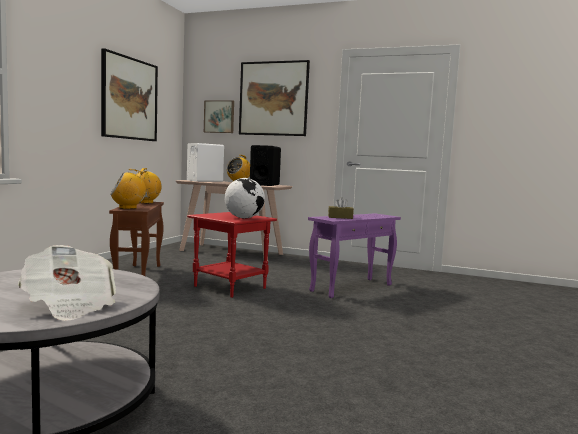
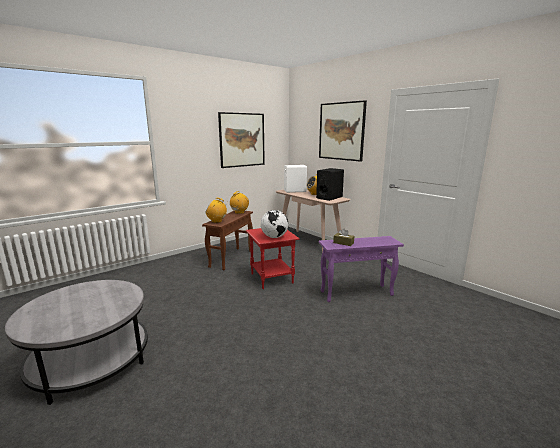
camera: 30 degrees right, 10 degrees up
(70, 305) = (72, 323): newspaper -> none
(219, 116) = (308, 144): picture -> none

